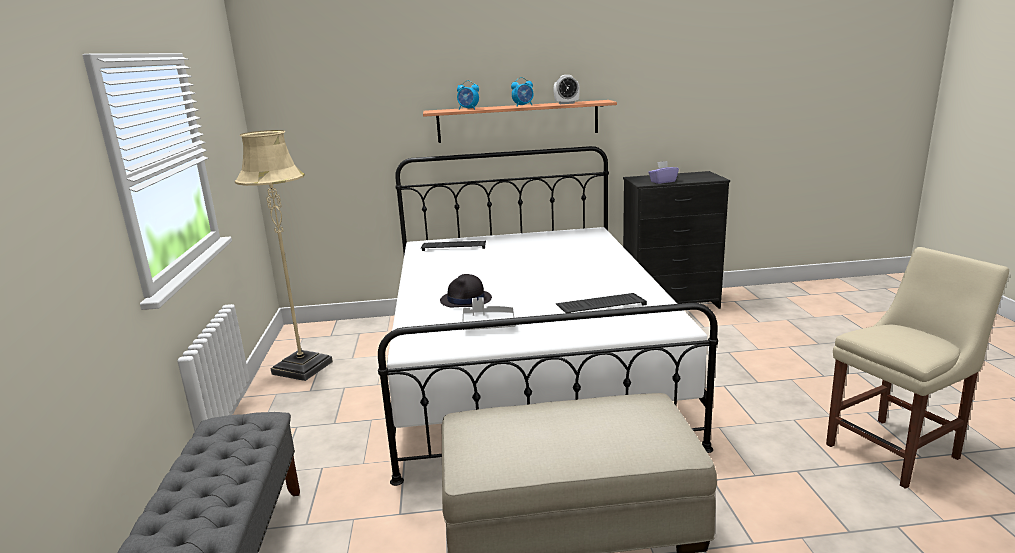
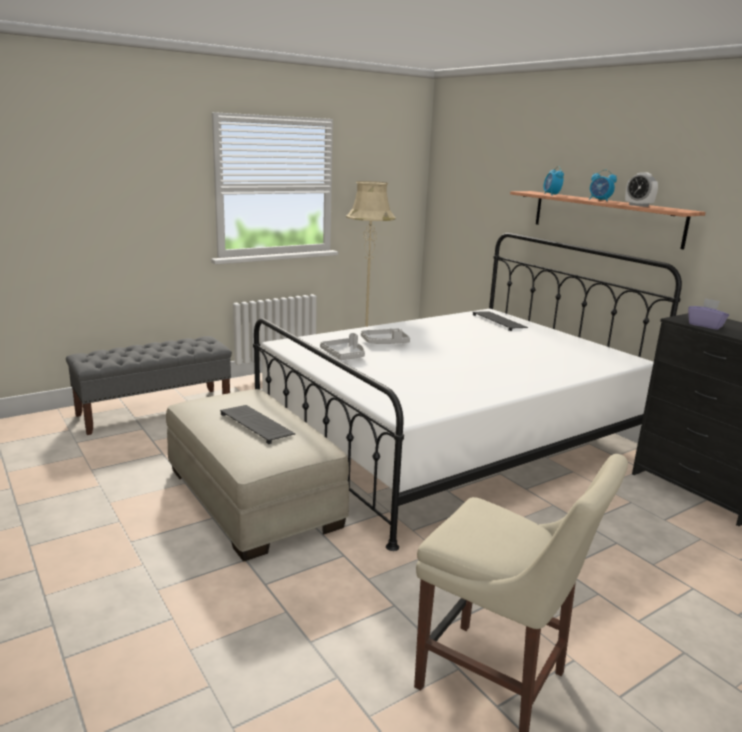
camera: 60 degrees right, 0 degrees up
(466, 300) = (385, 343): black hat -> grey tray
(601, 305) = (424, 384): keyboard -> keyboard (258, 425)

